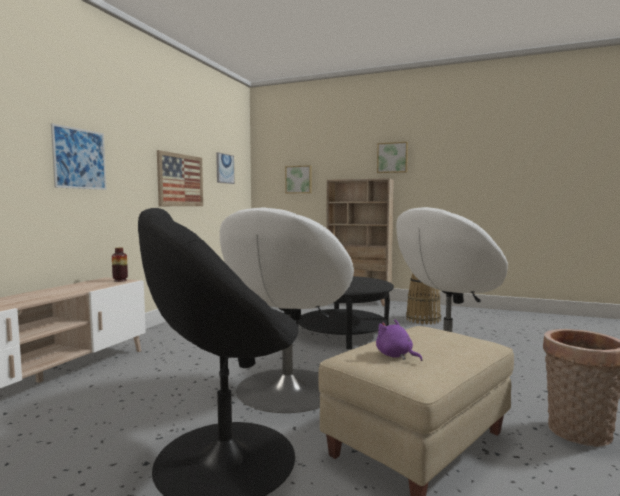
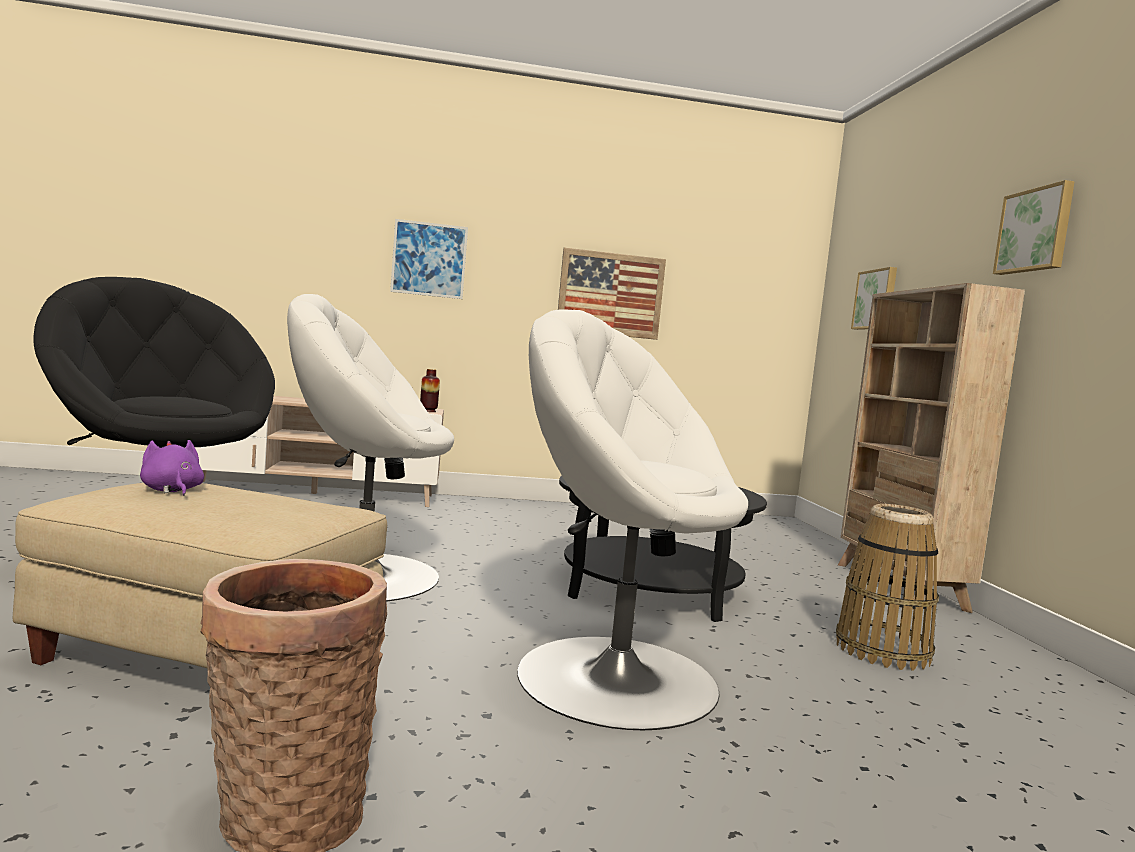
camera: 60 degrees right, 0 degrees up
(224, 168) = (733, 279): picture -> none
(395, 356) = (171, 491): purple plush toy -> purple plush toy turned 60 degrees counterclockwise

